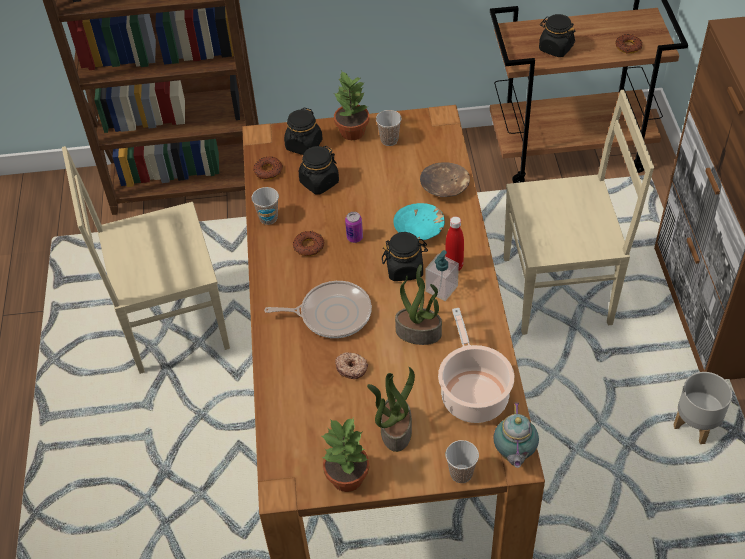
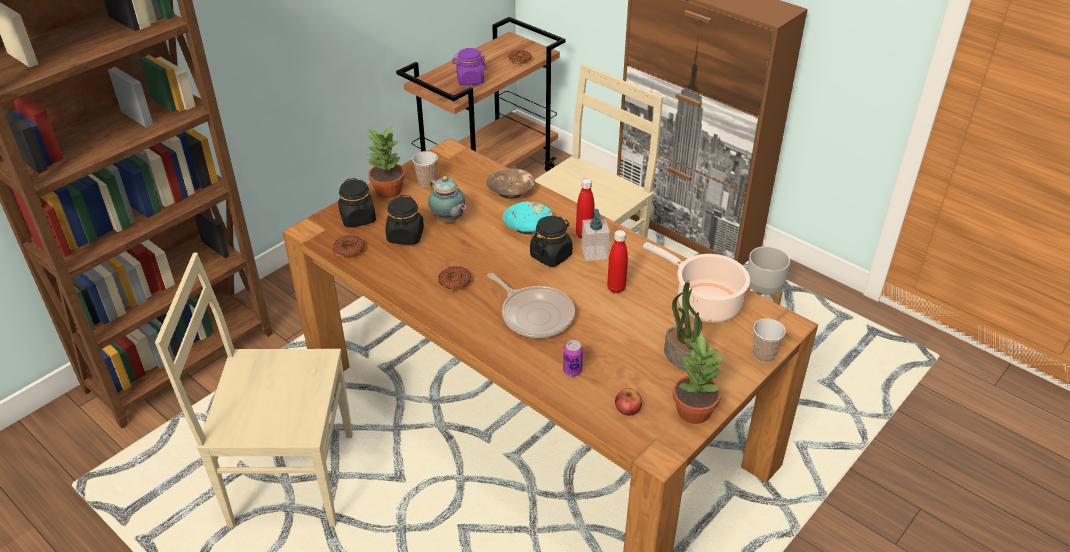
camera: 45 degrees left, 10 degrees down
(171, 324) = (288, 479): beige chair -> beige chair turned 60 degrees clockwise
(268, 218) = (393, 281): cup -> none
(304, 439) = (627, 408): none -> apple
(332, 314) = (535, 315): frying pan -> frying pan turned 90 degrees clockwise
(351, 368) = (598, 340): donut -> none
(354, 237) = (485, 256): can -> can (572, 371)
(419, 332) = (616, 288): potted plant -> red bottle
(513, 455) = (779, 321): teapot -> teapot (448, 220)
(555, 48) = (470, 80): black jar -> purple jar

